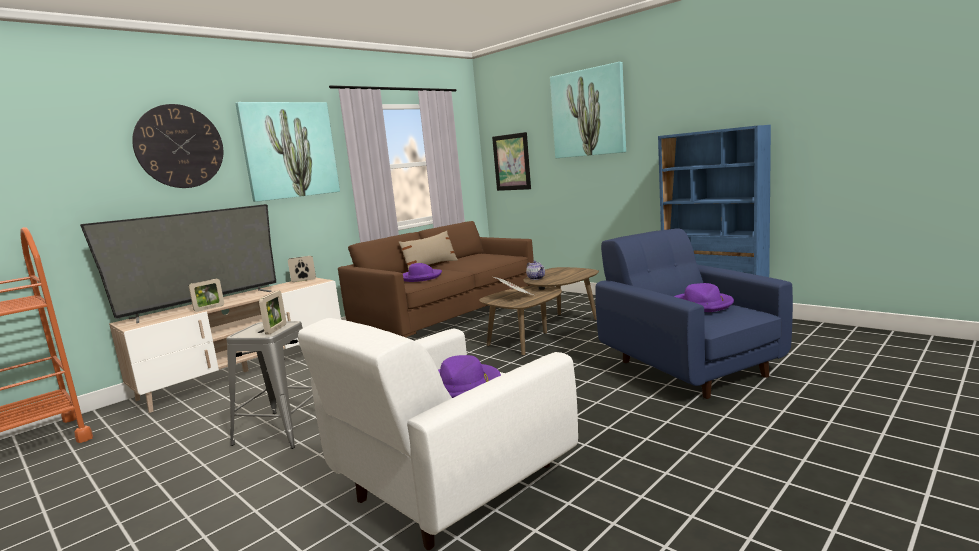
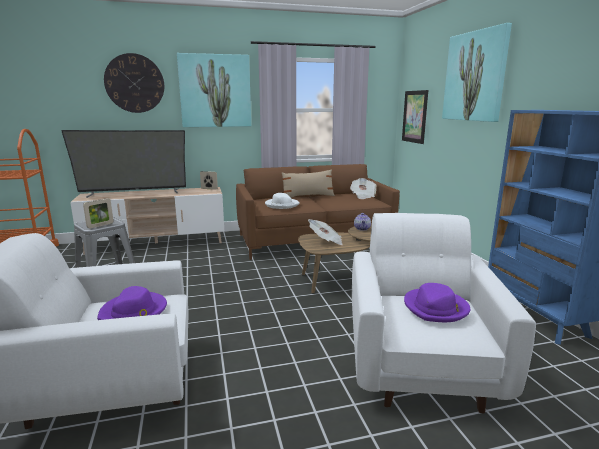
camera: 30 degrees right, 5 degrees up
(209, 308) = (129, 197): picture frame -> none
(421, 277) = (281, 205): purple hat -> white hat
(487, 255) = (363, 196): none -> newspaper
(687, 367) = (420, 362): blue armchair -> white armchair

